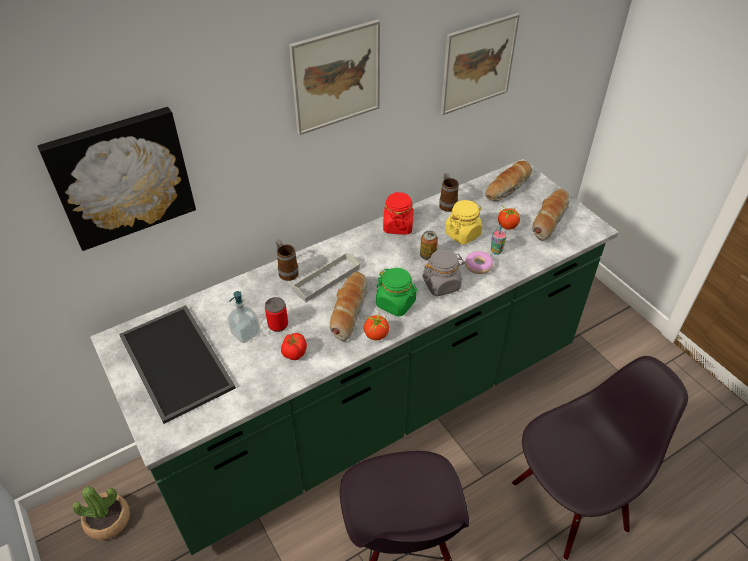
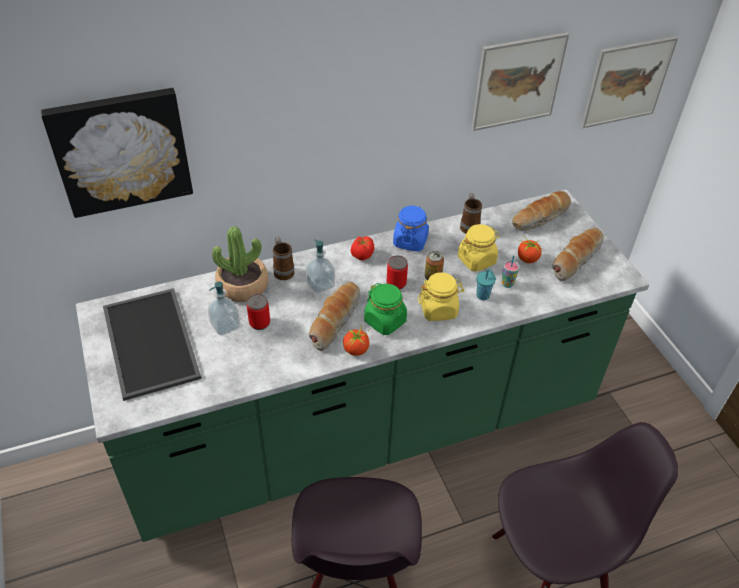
camera: 10 degrees right, 0 degrees up
(108, 520) = (73, 492): potted plant -> potted plant (242, 286)
(294, 353) = (268, 354): tomato -> tomato (362, 255)
(326, 279) = (320, 285): grey tray -> soap dispenser
(336, 77) = (354, 78): picture -> picture (626, 82)
(396, 267) = (396, 283): none -> can
(398, 226) = (410, 241): red jar -> blue jar
(441, 284) = (438, 309): grey jar -> yellow jar
(478, 266) = (483, 296): donut -> turquoise cup

